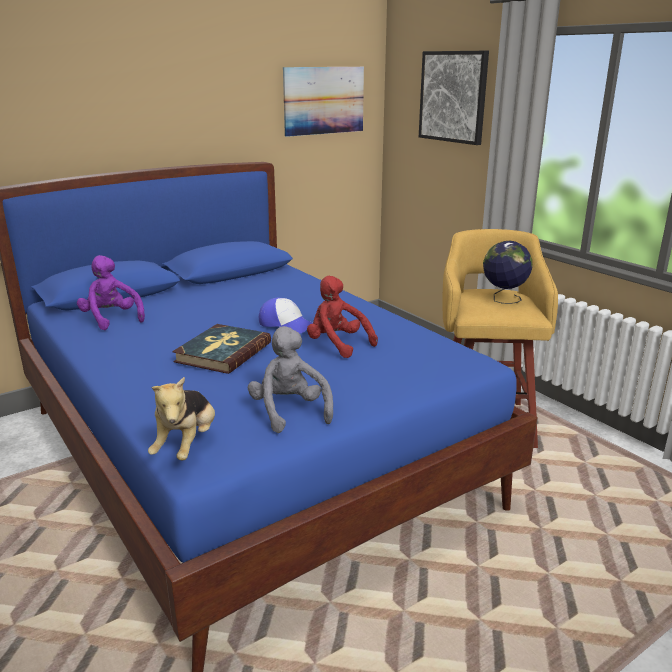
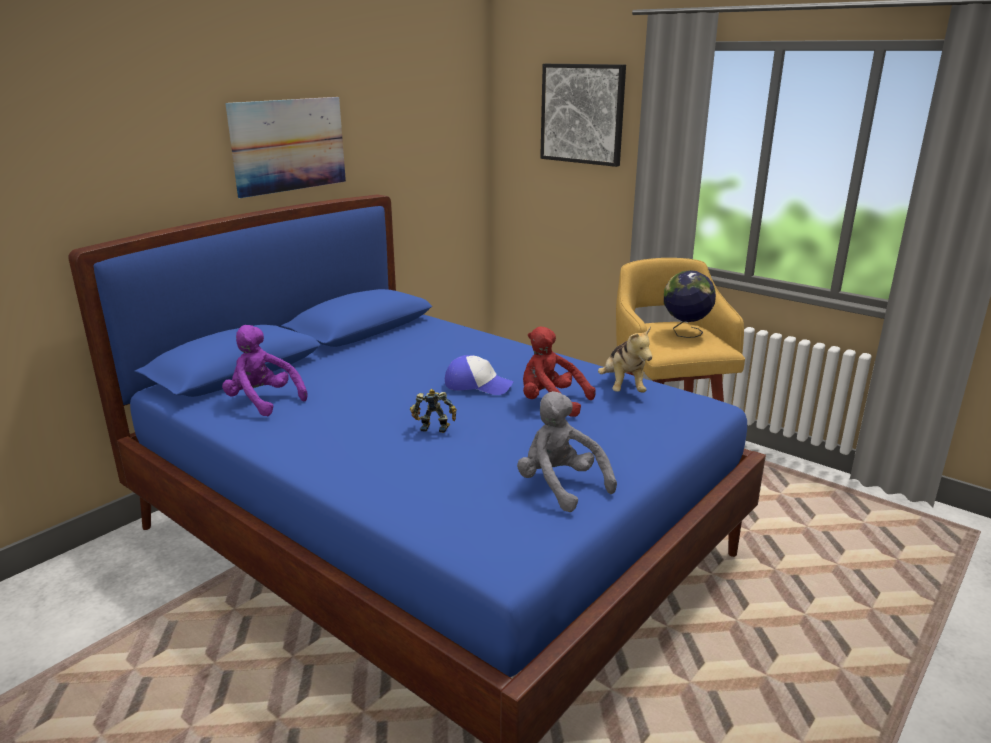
camera: 15 degrees left, 0 degrees up
(187, 445) = (482, 542): plush toy -> plush toy (622, 388)
(223, 352) = (434, 427): book -> toy robot
(324, 100) = (433, 120): picture -> picture (289, 145)

